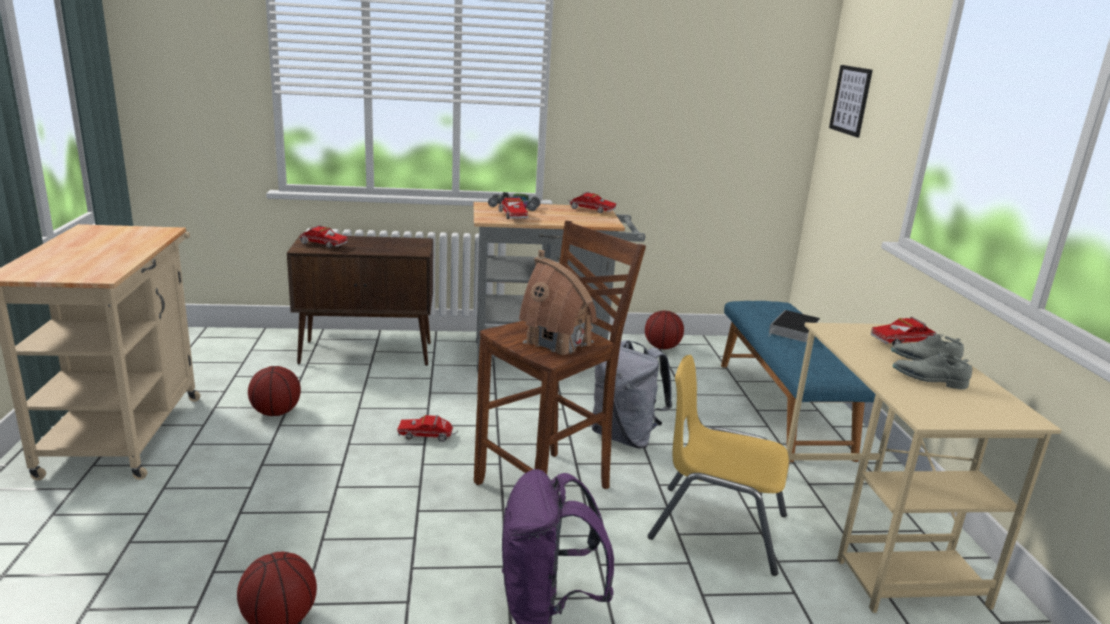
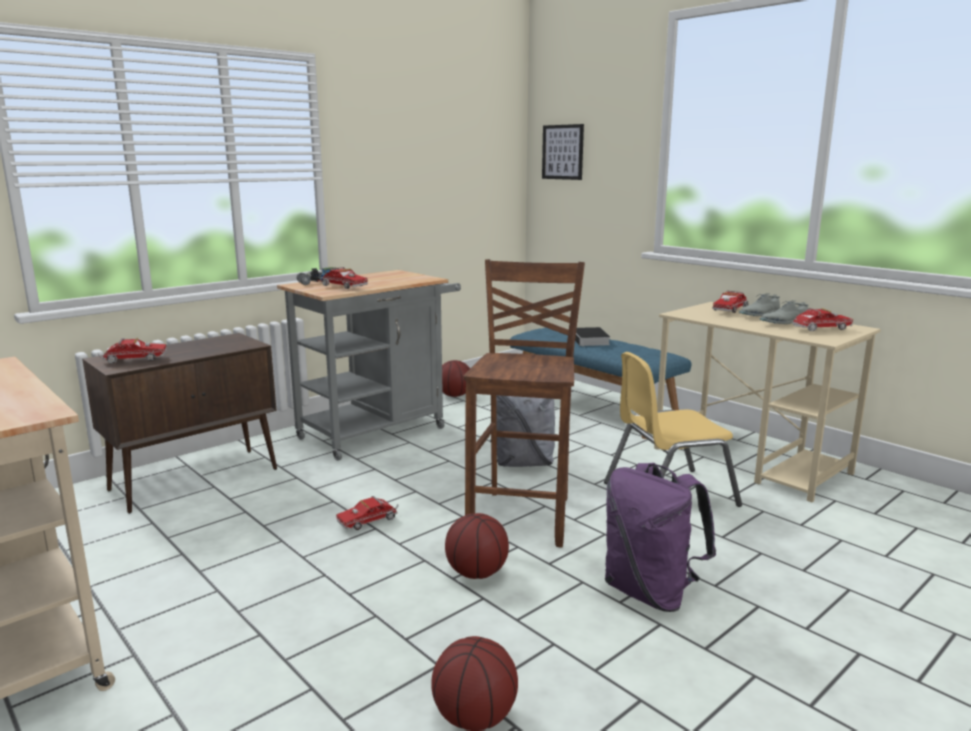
camera: 35 degrees left, 5 degrees down
(276, 412) = (177, 562): basketball -> basketball (476, 573)
(558, 342) = (536, 366): toy house -> none
(589, 211) = (392, 274): toy truck -> toy truck (819, 330)

